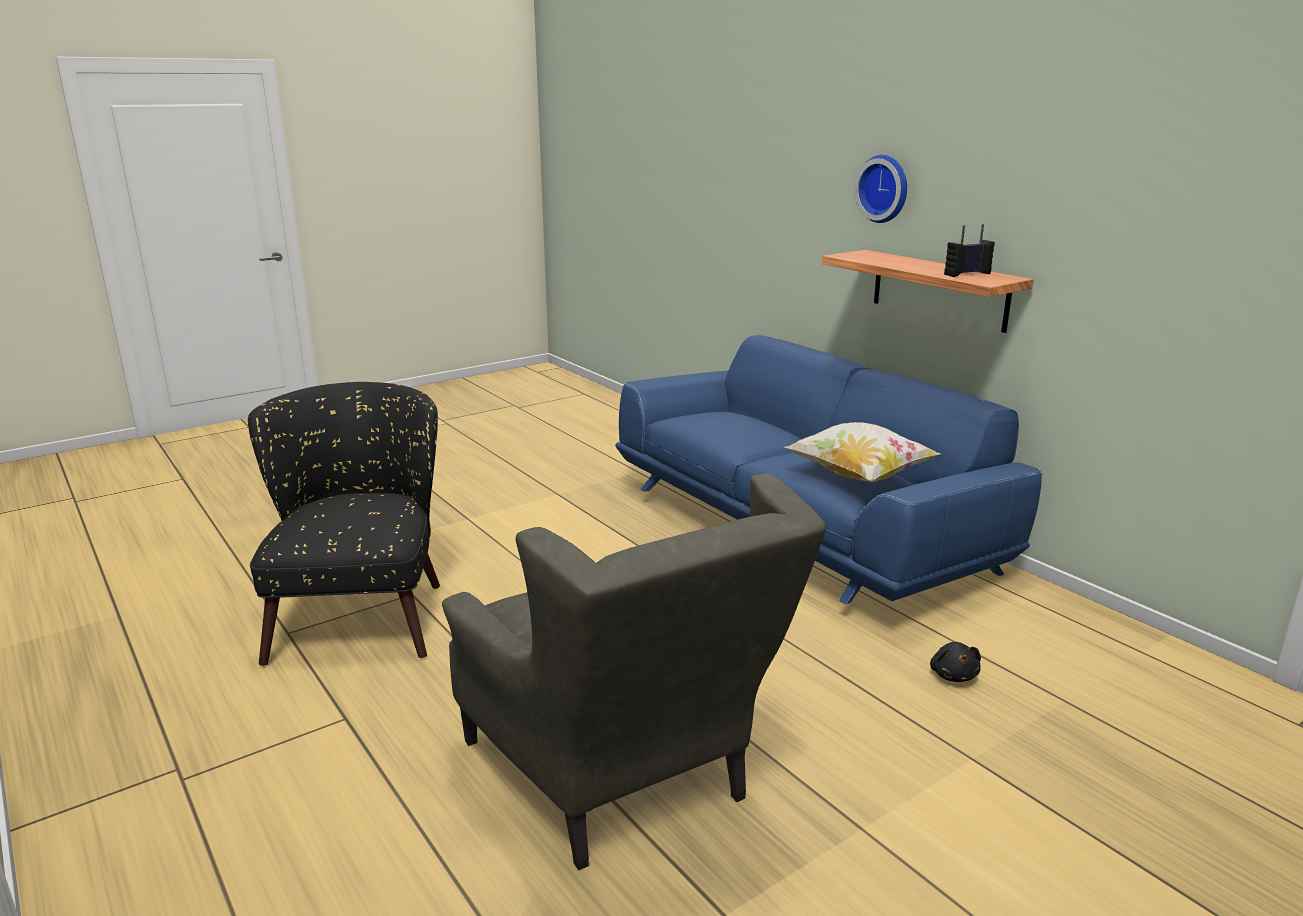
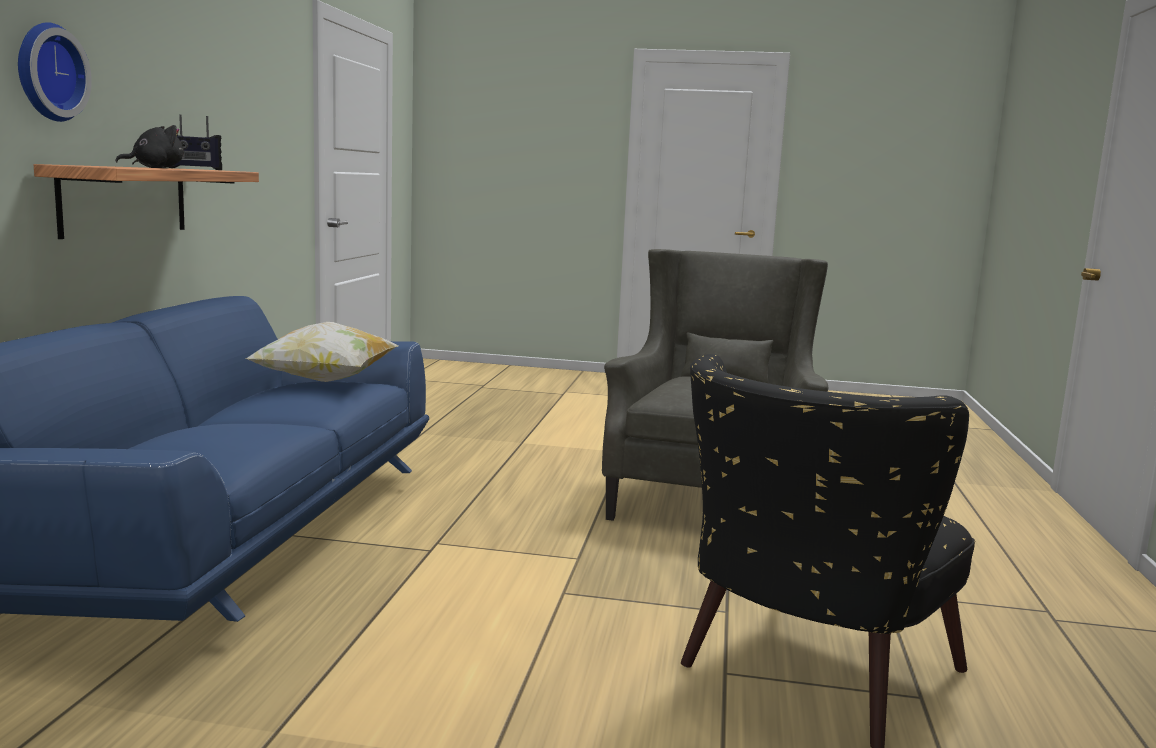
camera: 135 degrees left, 10 degrees down
(953, 675) = (438, 454): black plush toy -> black plush toy (155, 168)
(966, 274) = (195, 169): radio -> radio turned 45 degrees counterclockwise

